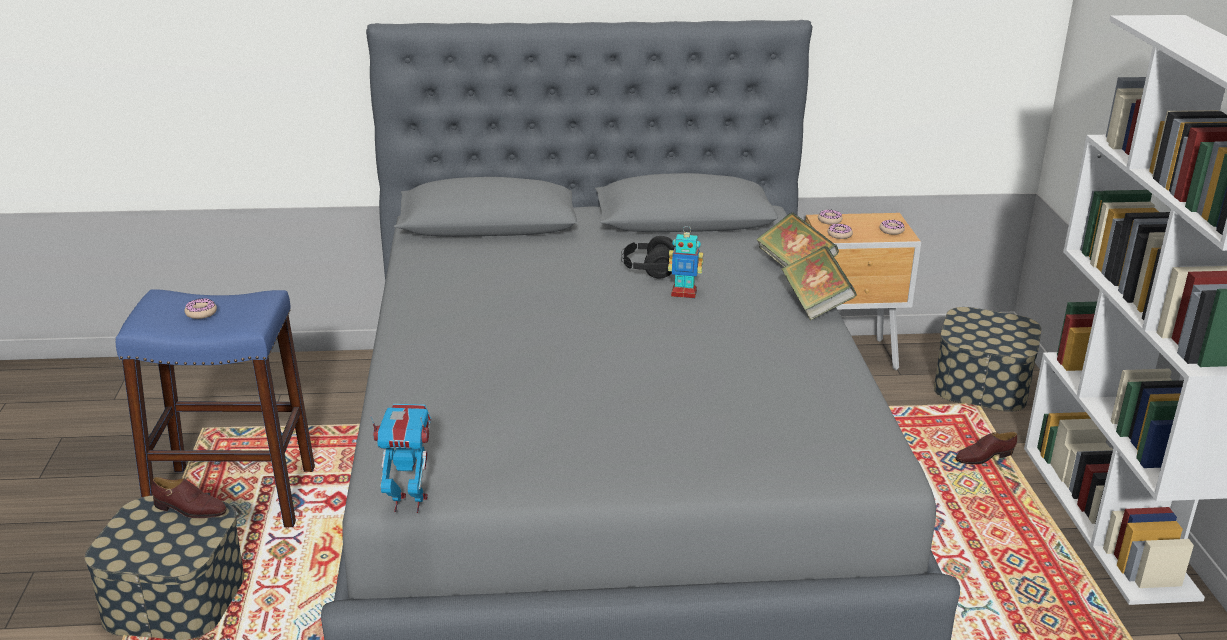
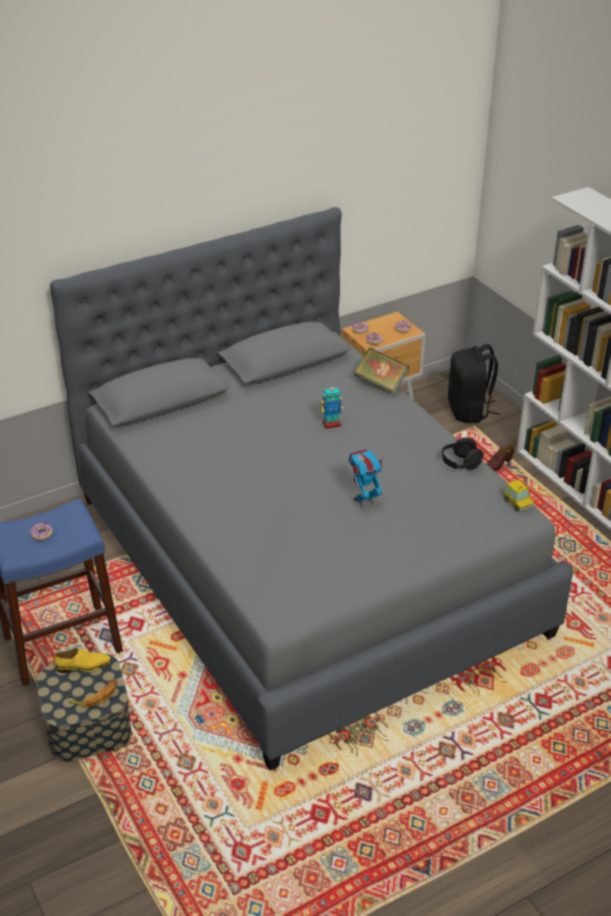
camera: 25 degrees left, 10 degrees up
(170, 548) = (96, 696): none -> banana
(190, 509) = (83, 666): brown shoe -> yellow shoe
(408, 503) = (297, 624): toy robot -> toy robot (364, 501)
(648, 271) = (297, 412): black headphones -> black headphones (460, 464)
(815, 304) = (412, 410): book -> none
(889, 449) = (518, 503): none -> toy car
(982, 384) = (469, 411): storage box -> black backpack

